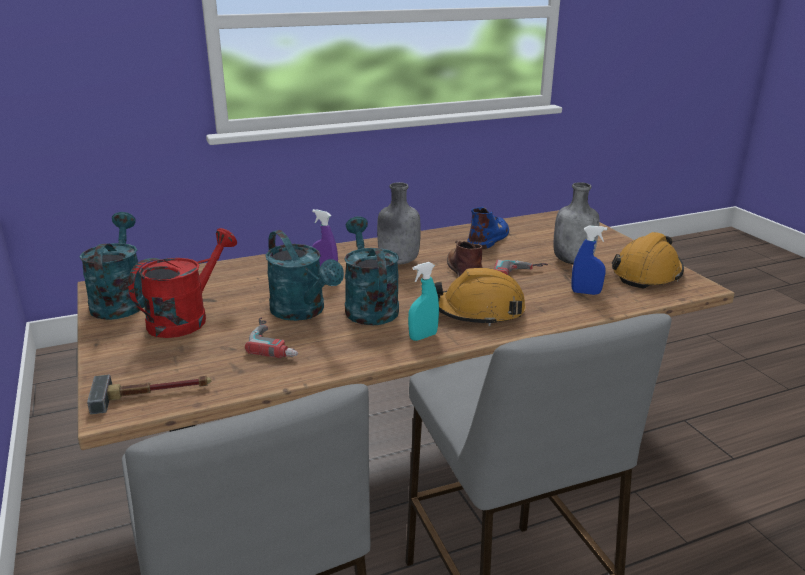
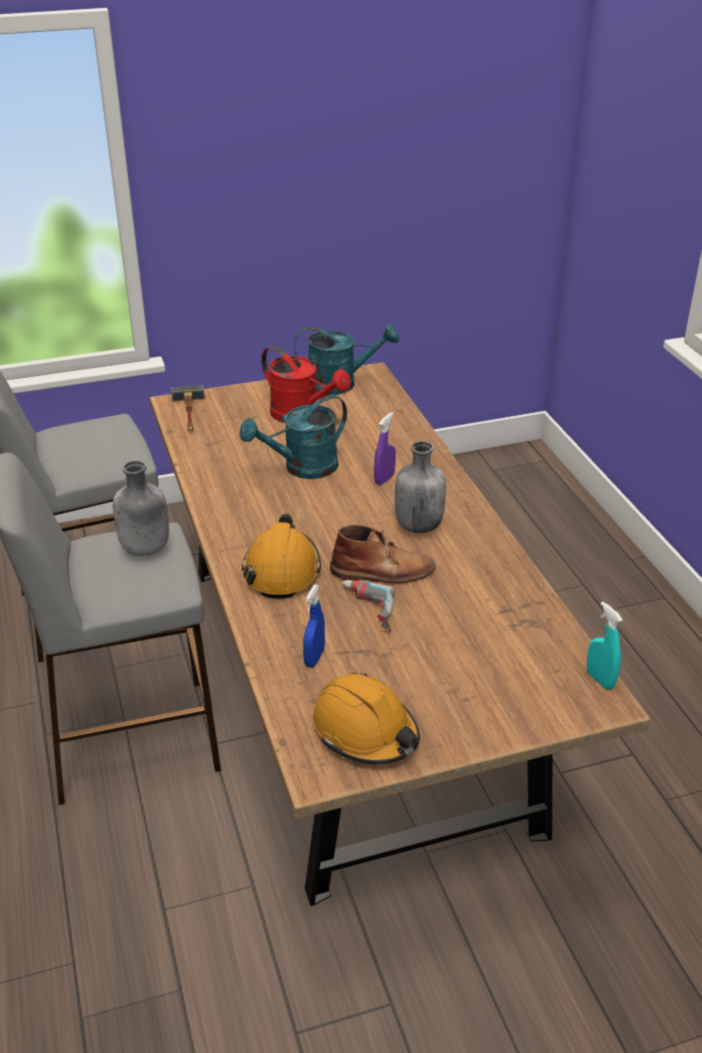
camera: 95 degrees right, 10 degrees up
(277, 341) = (250, 458): power drill -> none
(369, 306) = (307, 503): turquoise watering can -> none
(423, 336) = (238, 531): turquoise spray bottle -> turquoise spray bottle (600, 679)
(489, 237) = (498, 603): blue boot -> none
(573, 261) = (413, 668): grey bottle -> grey bottle (145, 549)

